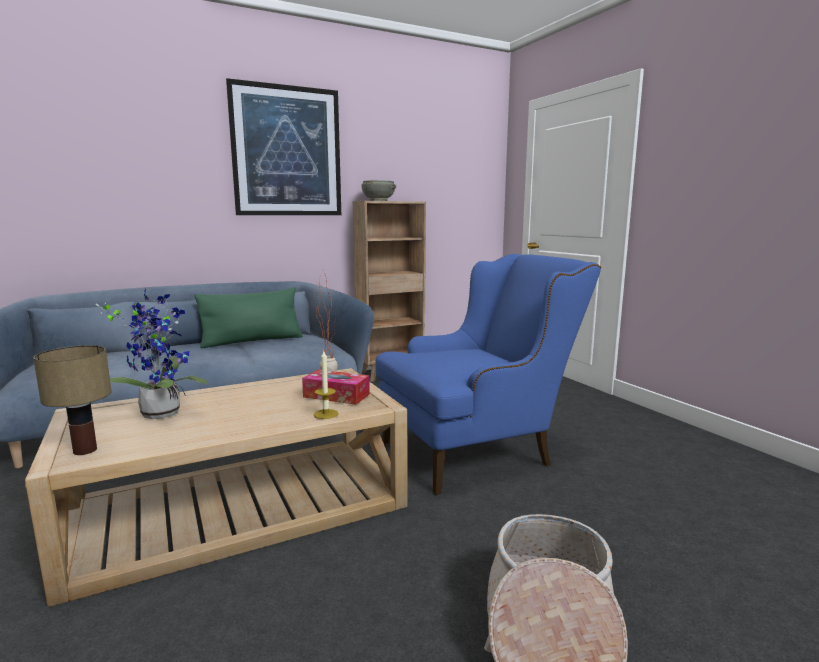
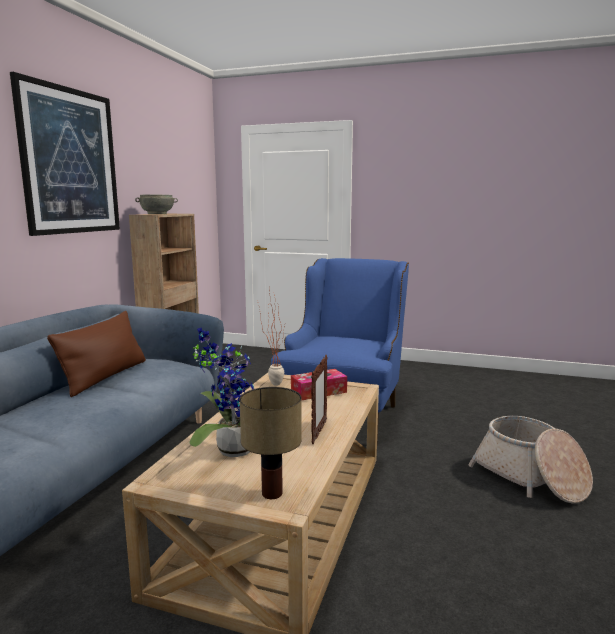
camera: 45 degrees left, 0 degrees up
(236, 426) = (319, 432): none -> picture frame
(252, 341) = (105, 377): green pillow -> brown pillow
(326, 414) = (349, 404): candle -> none

